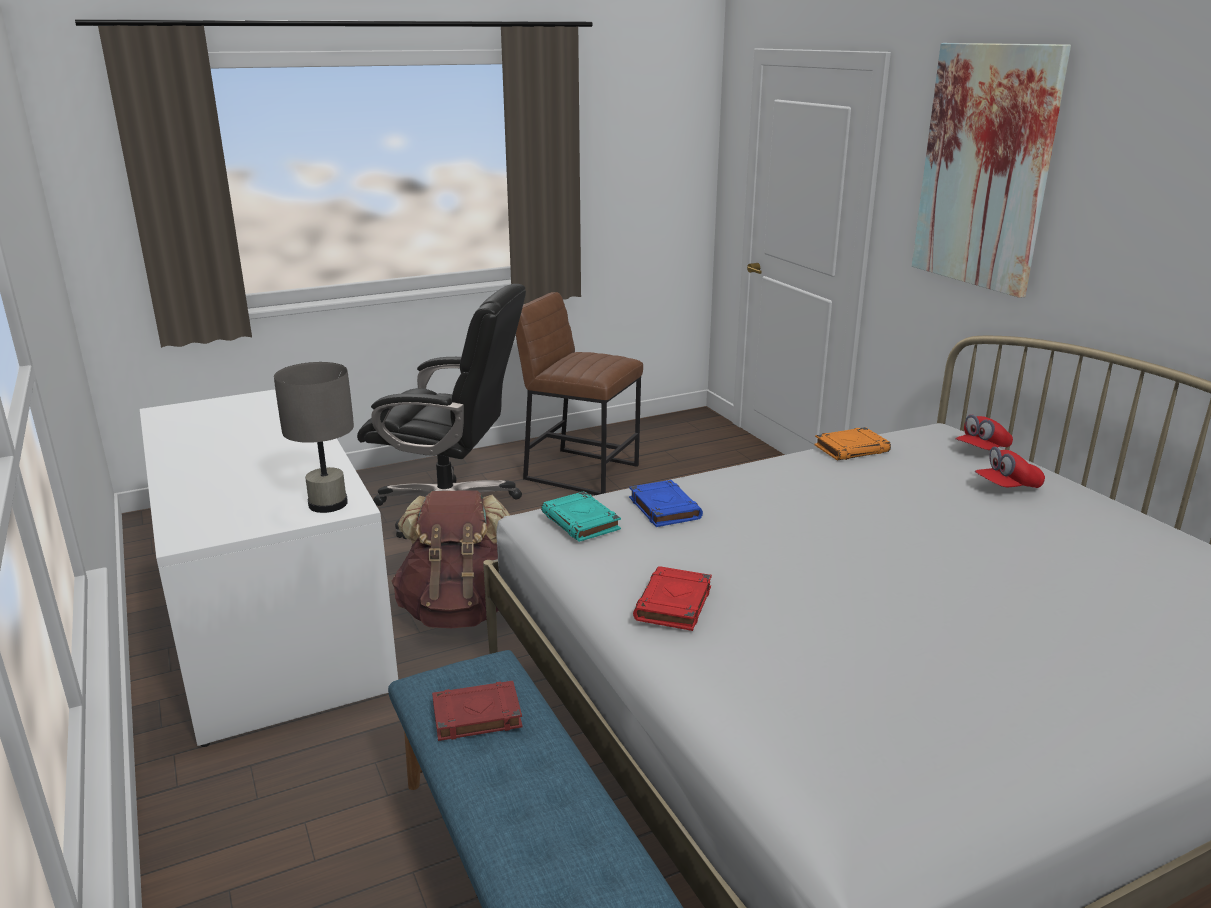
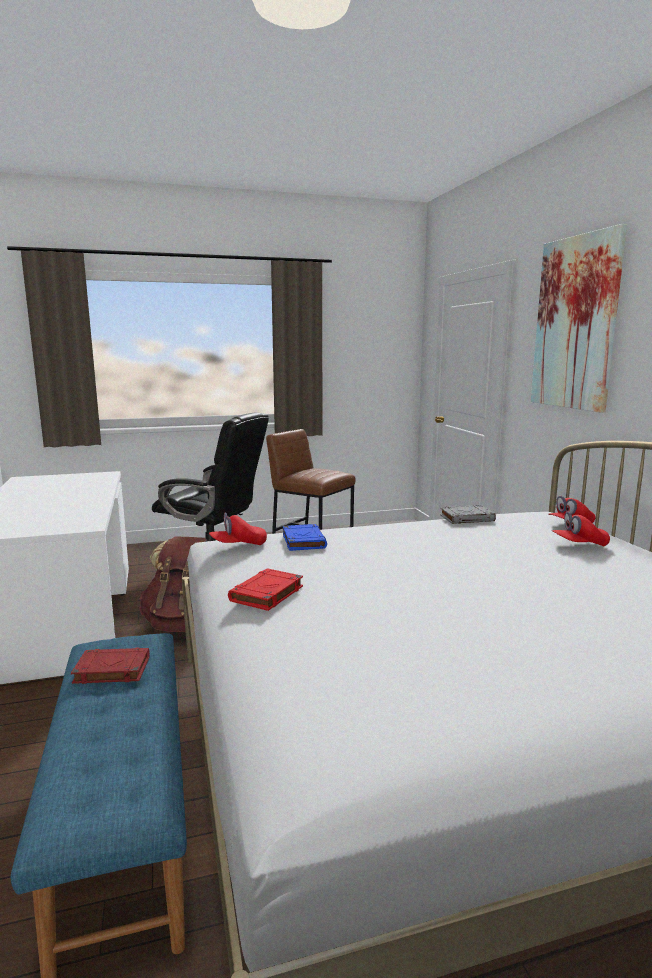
camera: 10 degrees right, 10 degrees down
(327, 504) = (74, 524): grey table lamp -> none
(581, 522) = (238, 545): turquoise book -> red cap
(852, 448) = (467, 518): orange book -> grey book

